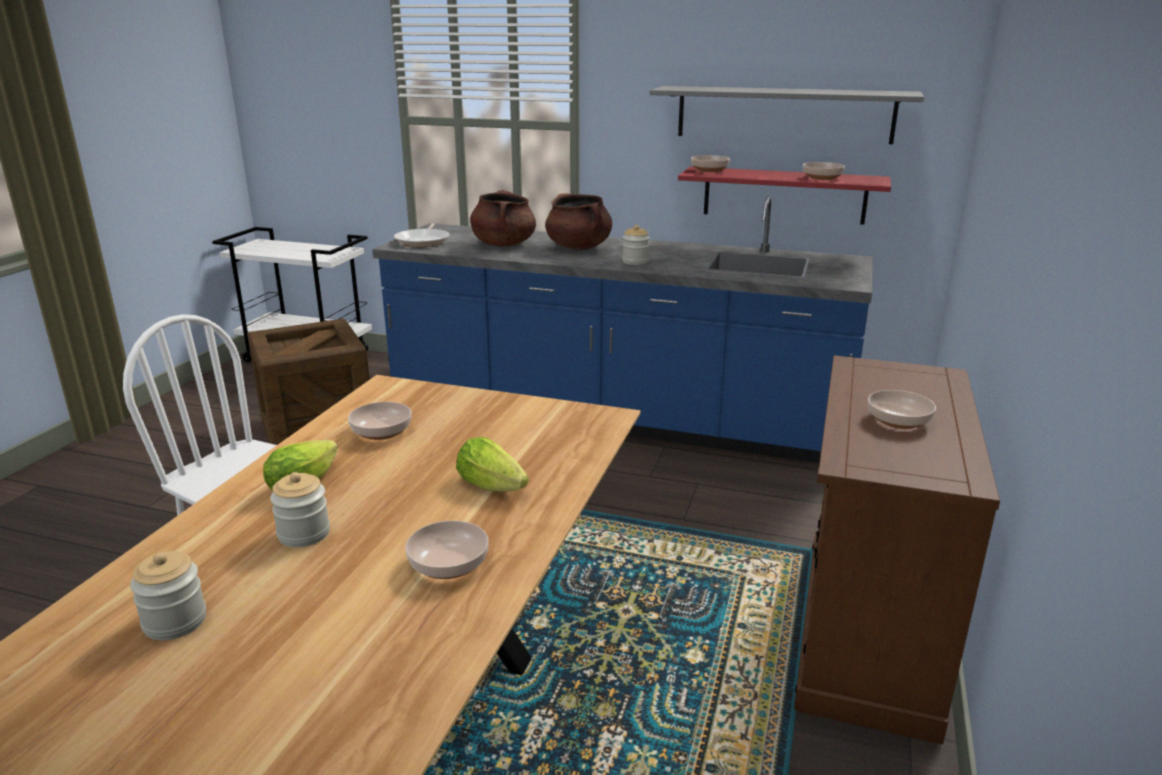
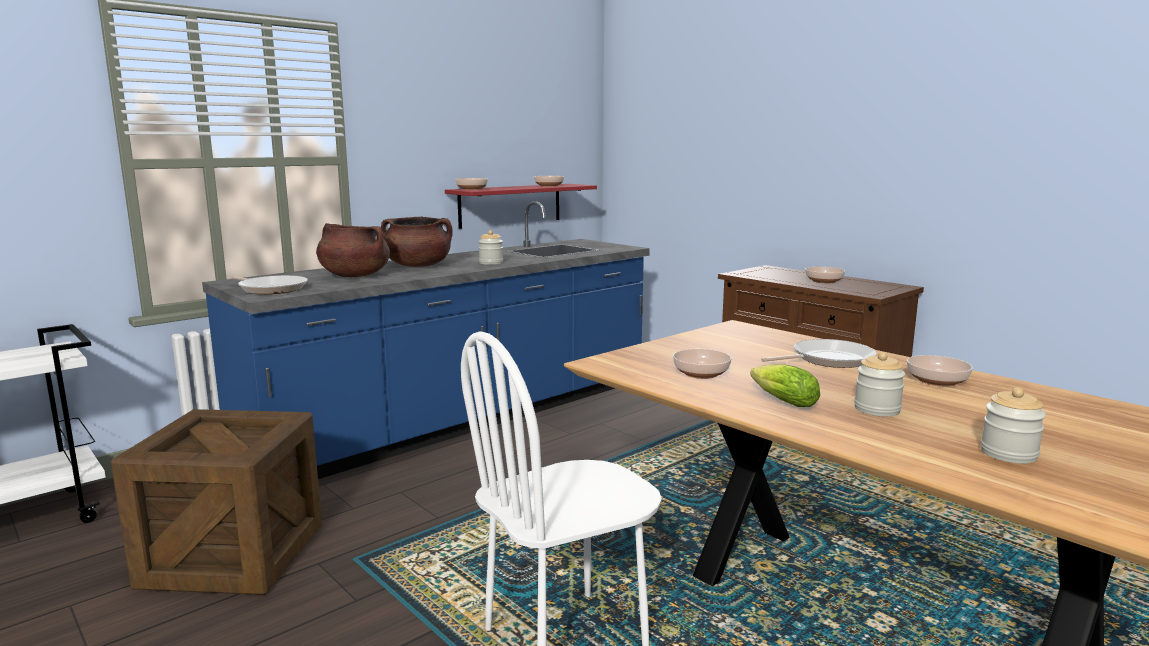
camera: 60 degrees left, 10 degrees down
(494, 486) = (828, 359): lettuce -> frying pan
(784, 114) = (504, 142): grey shelf -> none

